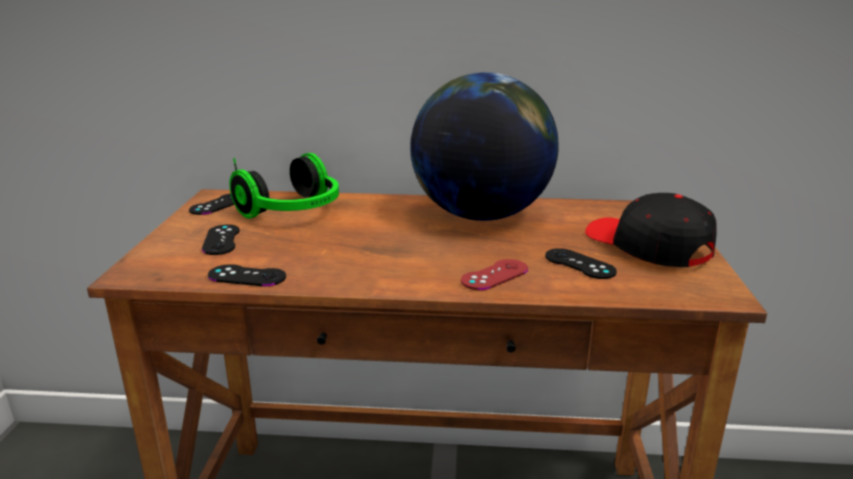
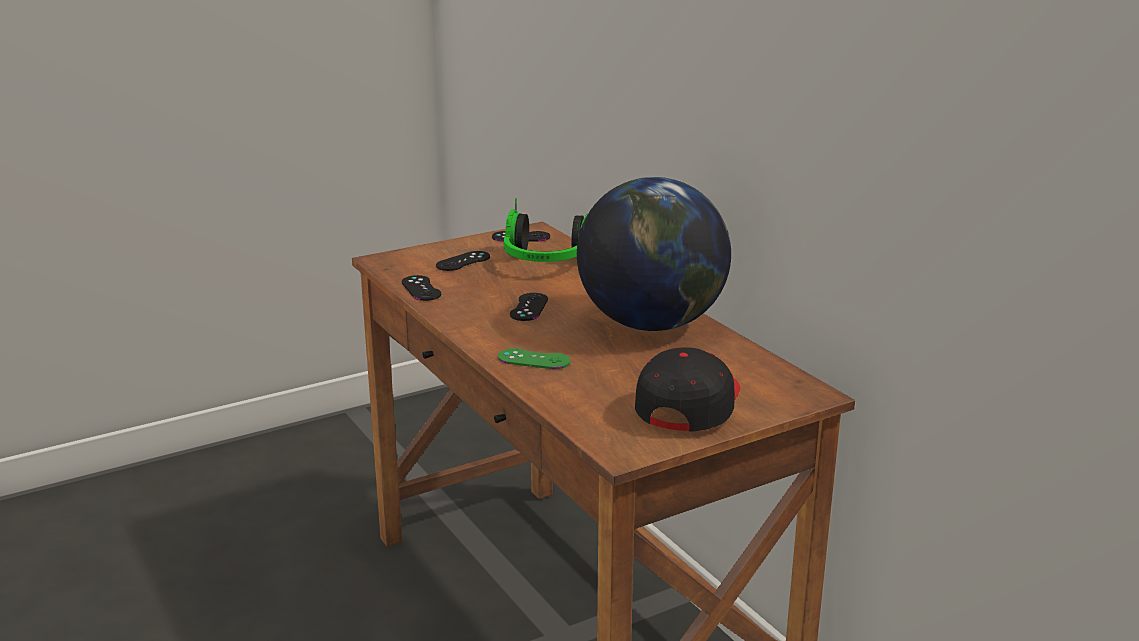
camera: 55 degrees right, 0 degrees up
(494, 275) = (534, 359): red game controller -> green game controller
(579, 264) = (602, 384): black game controller -> black game controller (529, 307)

